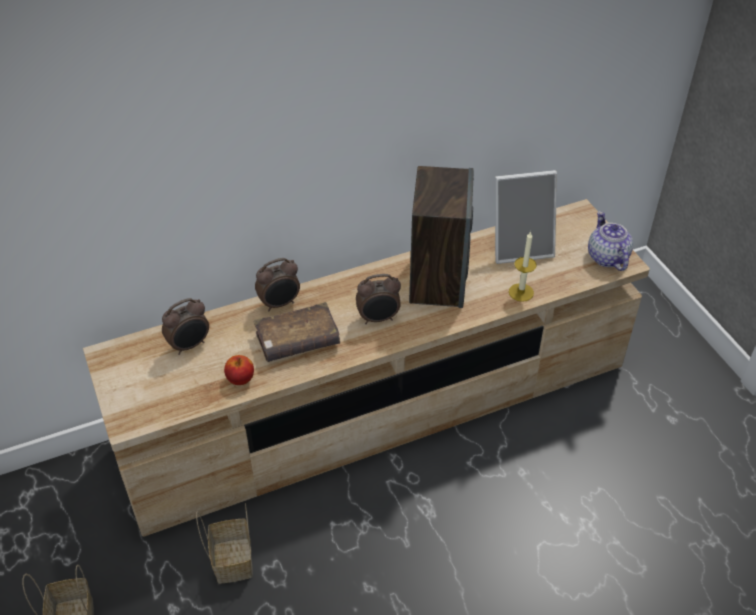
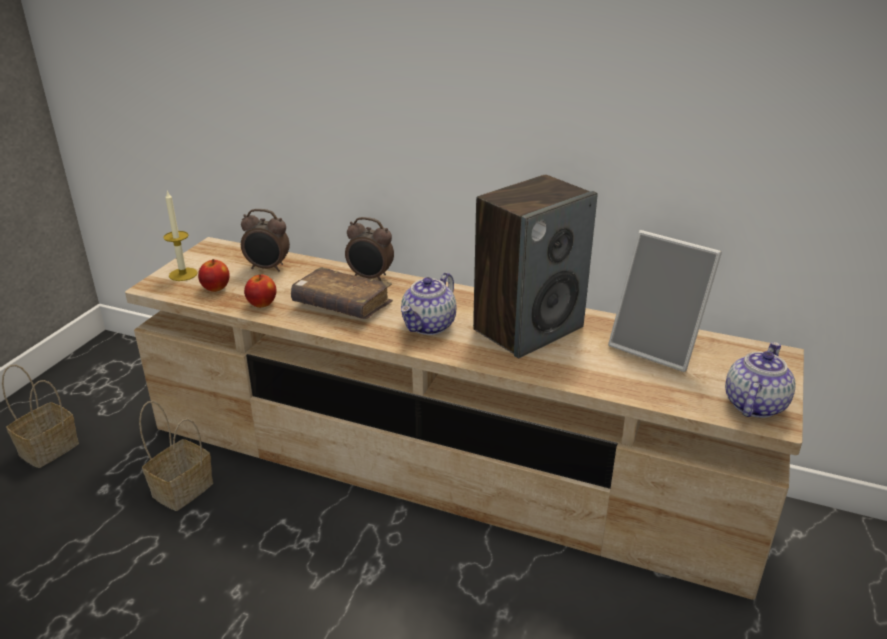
camera: 45 degrees right, 15 degrees down
(181, 390) = (216, 288): none -> apple
(378, 319) = (429, 326): alarm clock -> teapot
(521, 292) = (600, 379): candle -> candle (183, 274)

